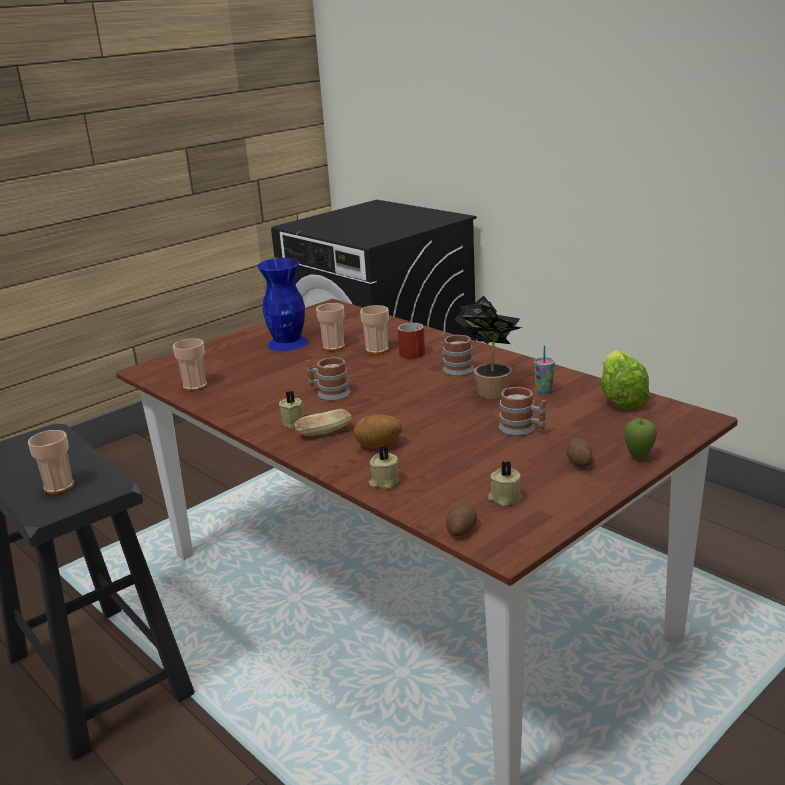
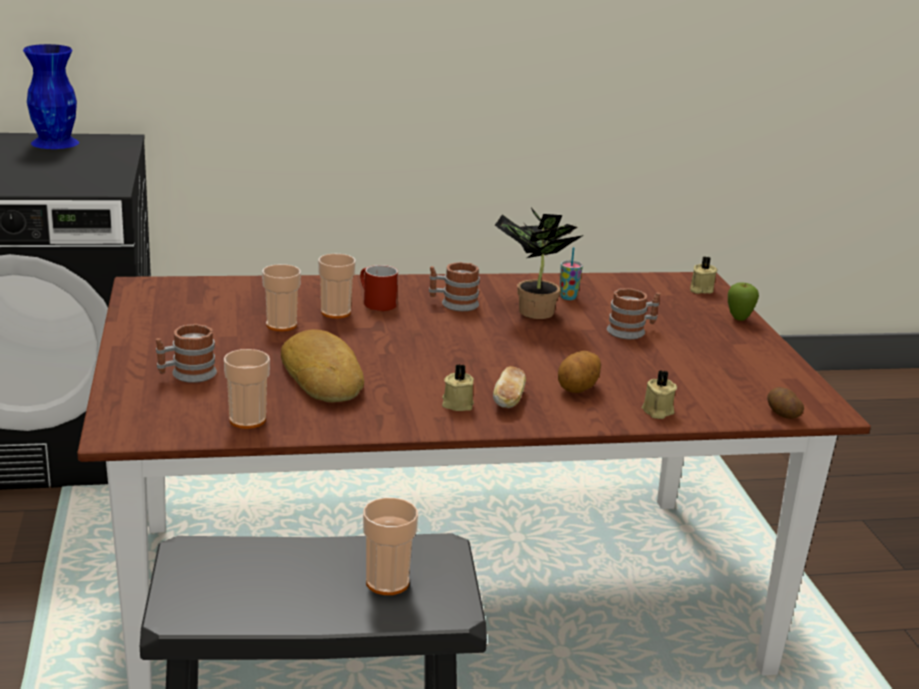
camera: 60 degrees left, 0 degrees up
(279, 380) = (324, 377): none -> bread
(288, 343) = (217, 339): blue vase -> blue vase (56, 142)
(328, 393) = (410, 367): mug -> mug (186, 375)
(504, 498) = (748, 381): beige candle -> beige candle (700, 289)
(579, 462) = (720, 338): potato -> none
(620, 398) = (626, 283): lettuce -> none

